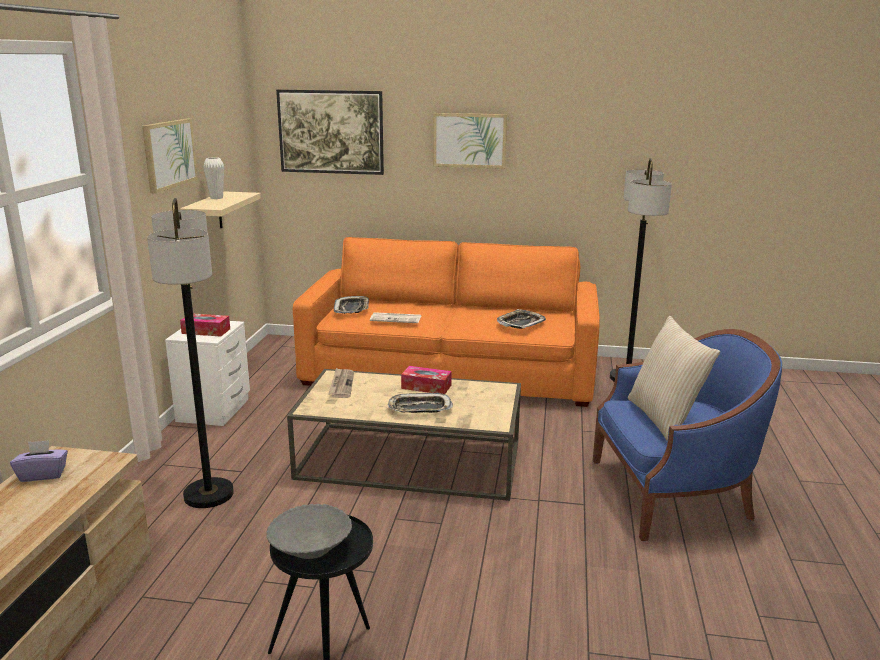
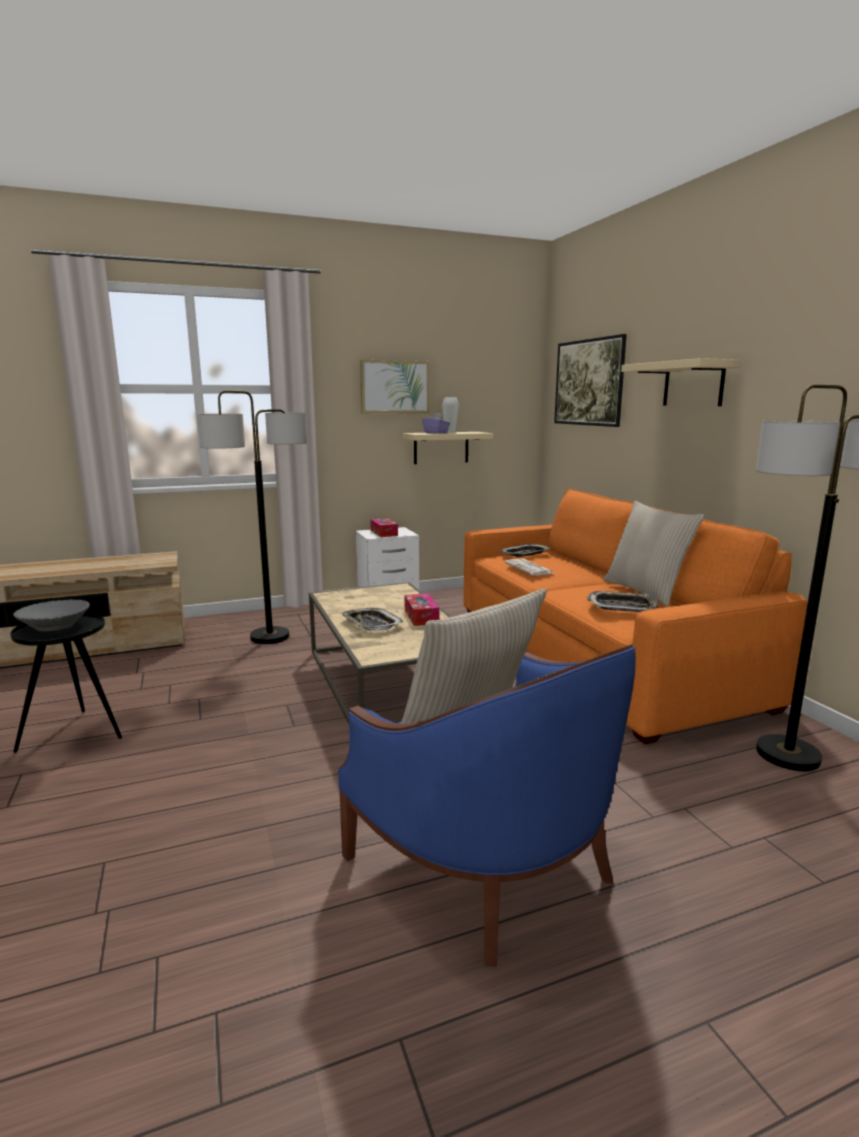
camera: 60 degrees right, 5 degrees down
(43, 474) = (138, 558): purple tissue box -> purple tissue box (436, 433)
(341, 385) = (384, 592): newspaper -> none
(469, 140) = (693, 384): picture -> beige shelf
(496, 308) = (646, 591): none -> beige pillow

